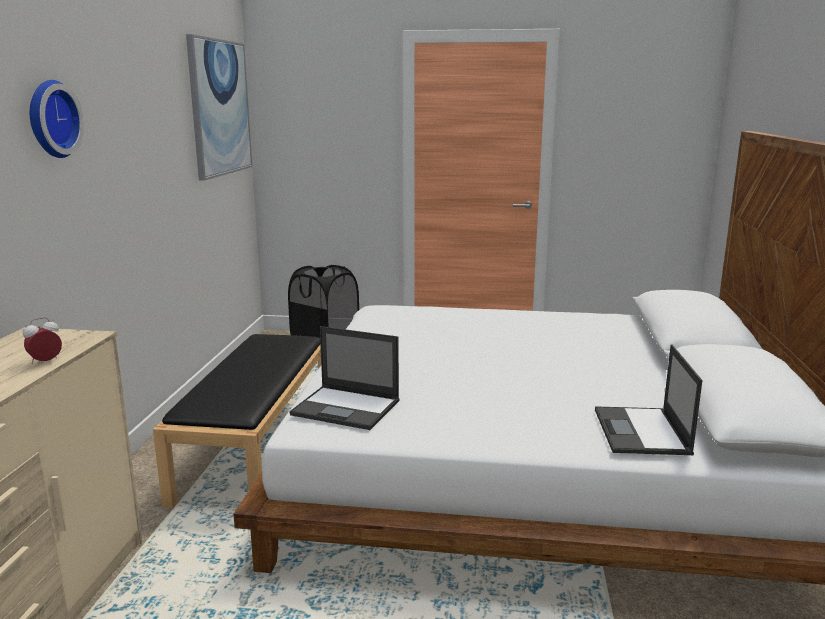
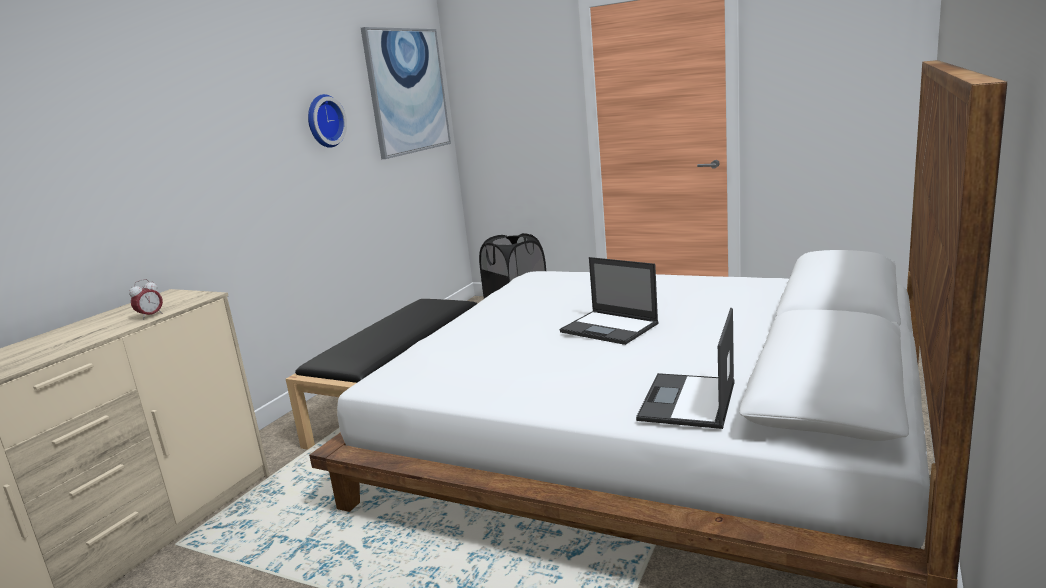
camera: 20 degrees right, 0 degrees up
(45, 362) = (151, 316): alarm clock -> alarm clock turned 150 degrees clockwise
(50, 119) = (199, 115): wall clock -> wall clock (323, 121)
(347, 408) = (424, 366): laptop -> laptop (610, 328)

